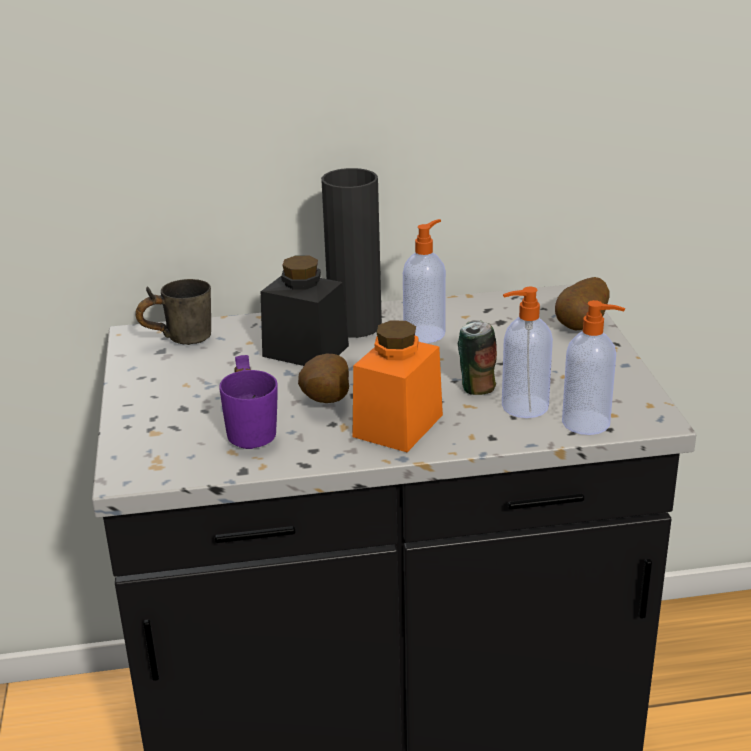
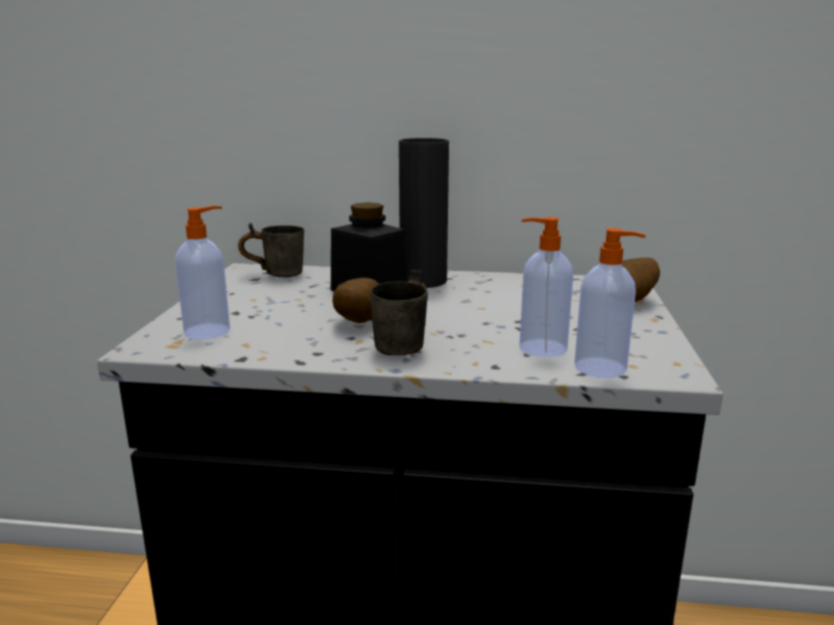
camera: 15 degrees right, 10 degrees down
(256, 431) = (280, 334): purple mug -> none
(398, 426) = (409, 346): orange jar -> grey mug
(425, 333) = (480, 291): soap dispenser -> soap dispenser (209, 331)
(476, 387) = (503, 329): can -> none

